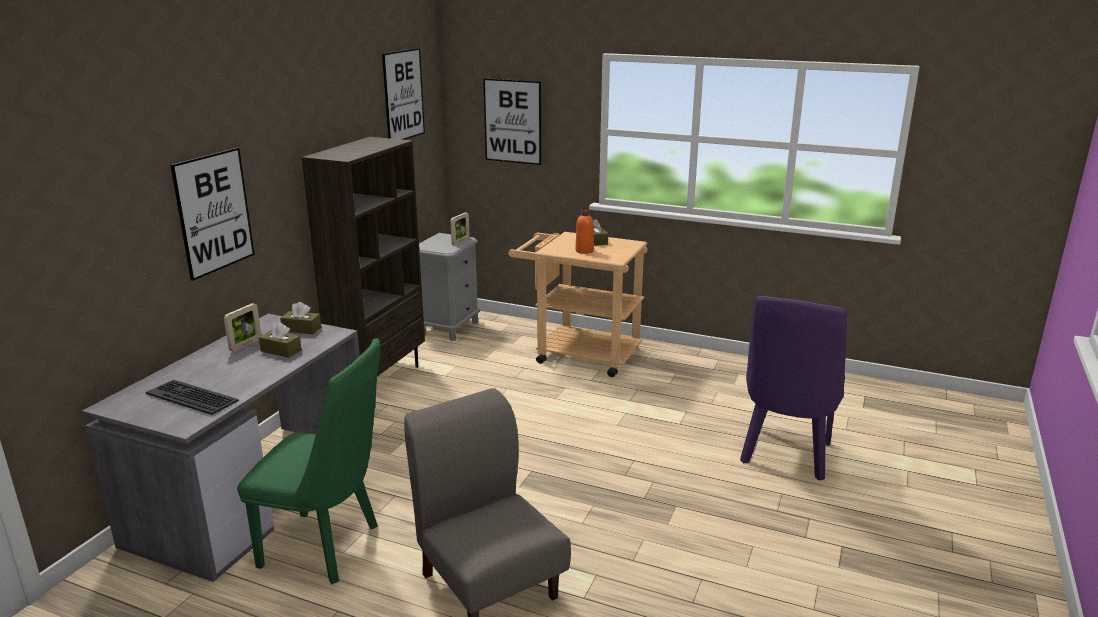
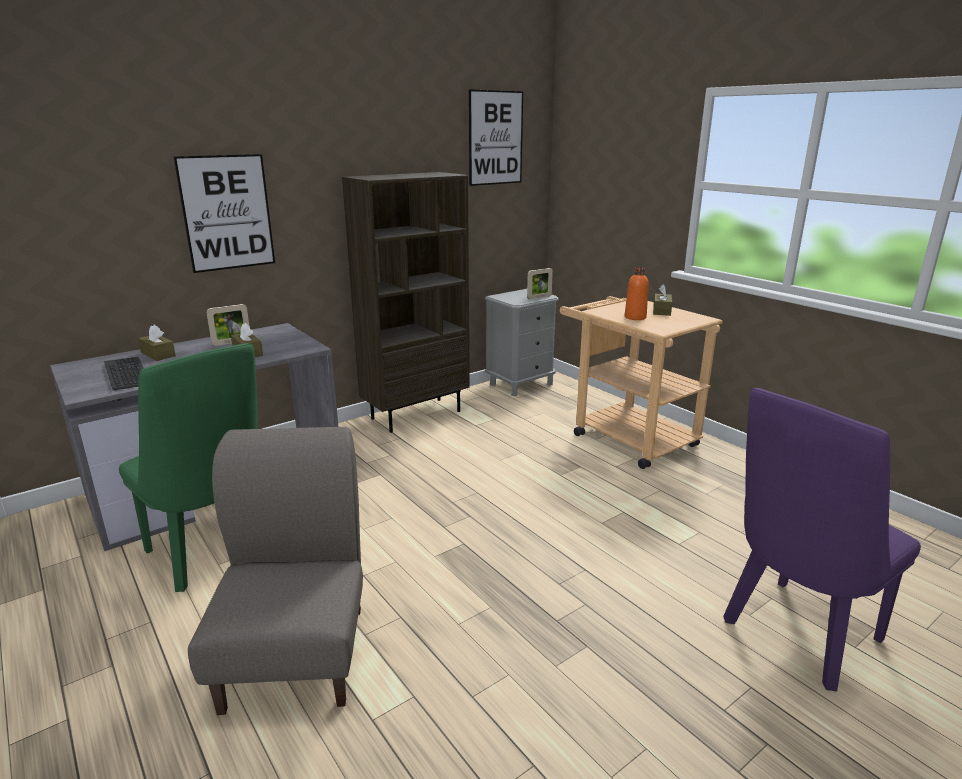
camera: 30 degrees right, 0 degrees up
(301, 329) = (290, 339): brown tissue box -> brown tissue box (158, 354)
(512, 121) = (609, 174): picture -> none

